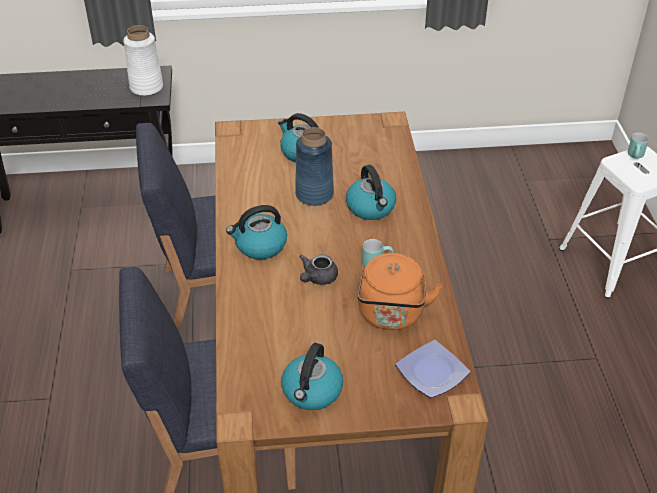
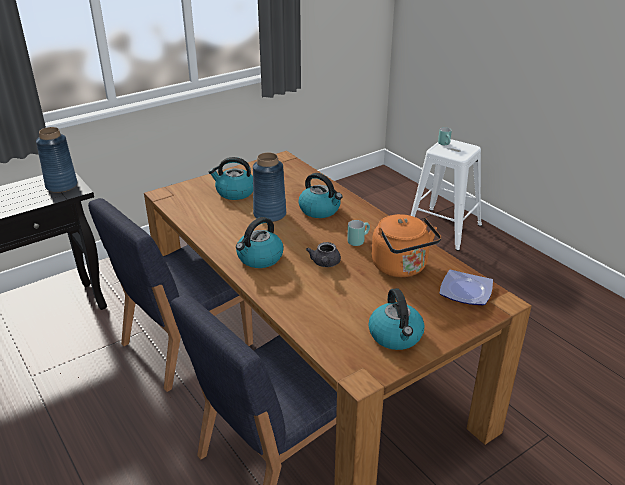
camera: 30 degrees left, 10 degrees down
(146, 87) = (61, 186): white vase -> blue vase

